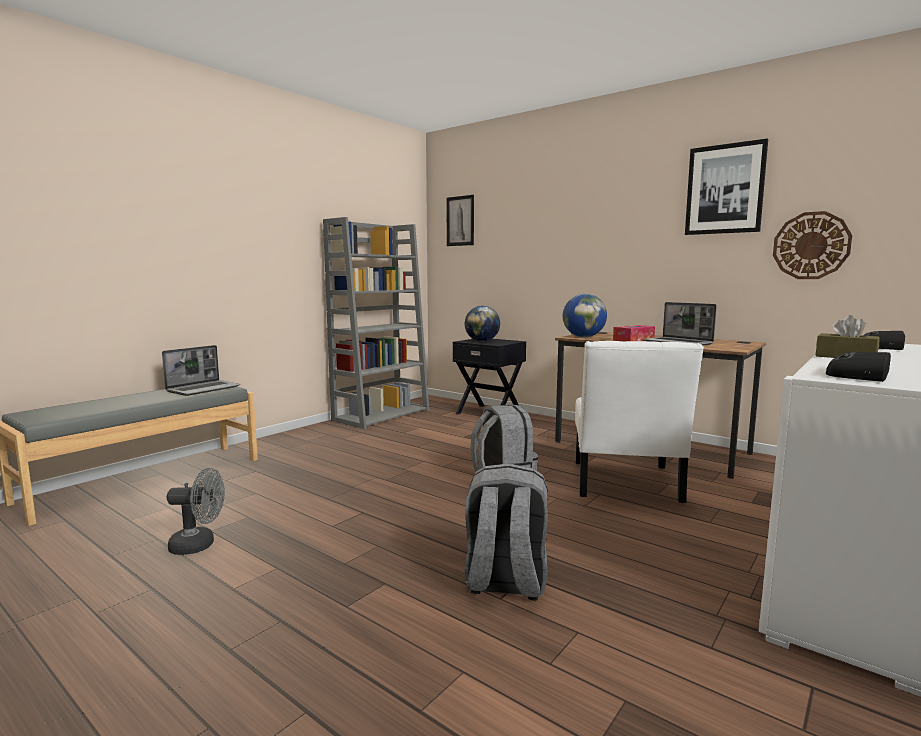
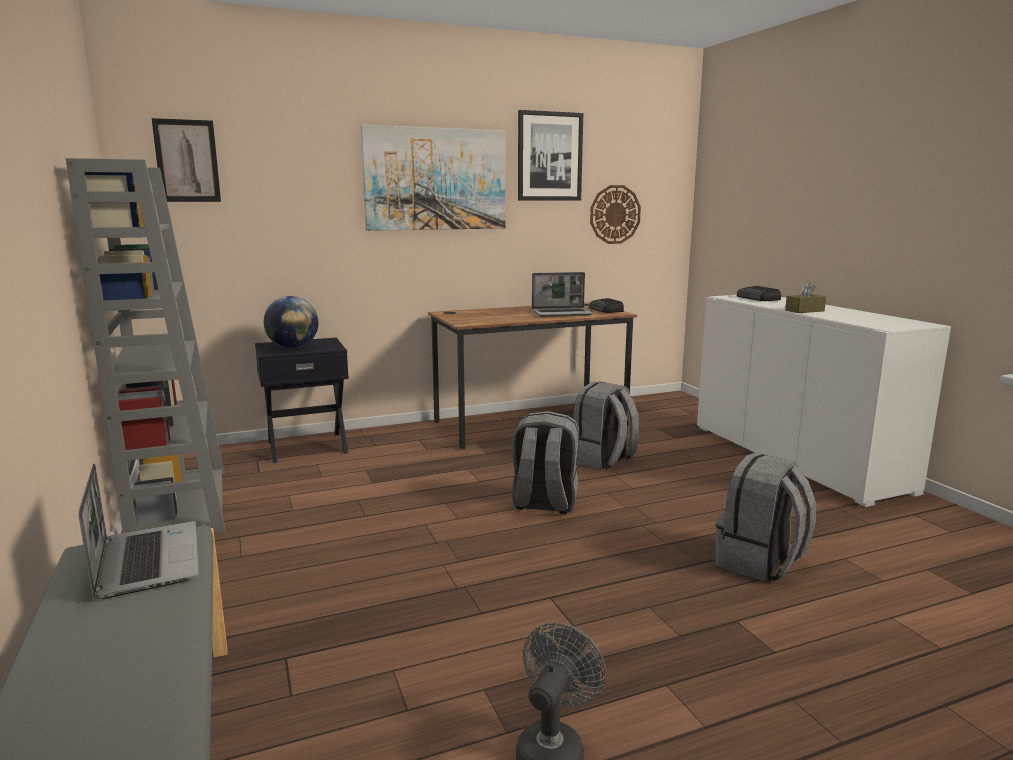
camera: 60 degrees left, 5 degrees up
(583, 337) = (471, 321): globe -> none
(609, 221) = (435, 179): none -> picture
(625, 484) = (603, 460): white chair -> grey backpack
(633, 340) = (521, 316): tissue box -> none
(859, 374) = (879, 322): radio -> radio (606, 310)

